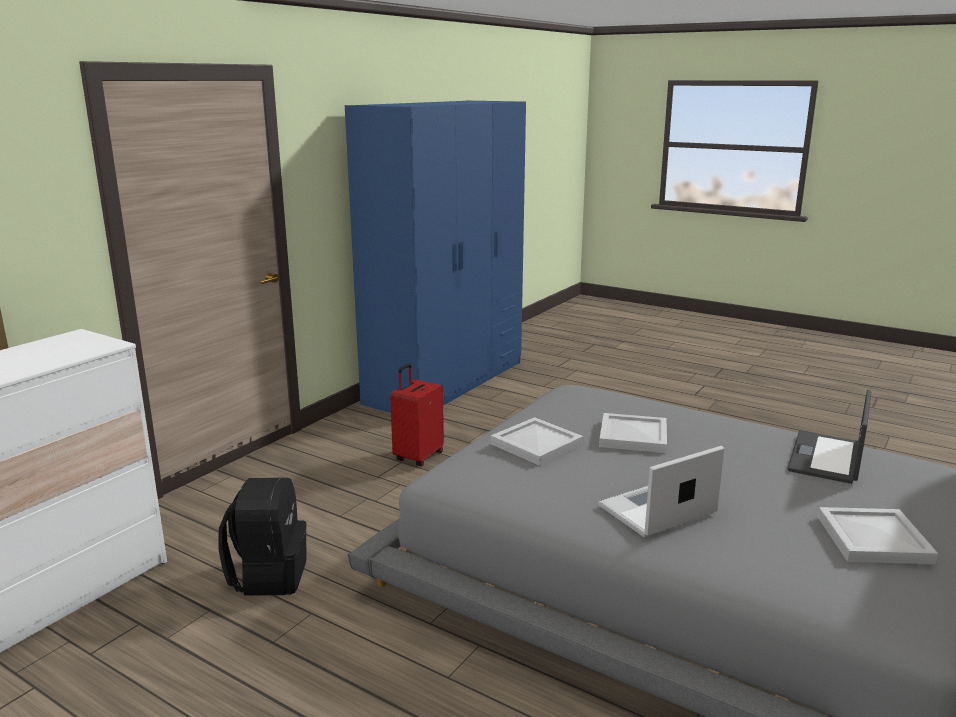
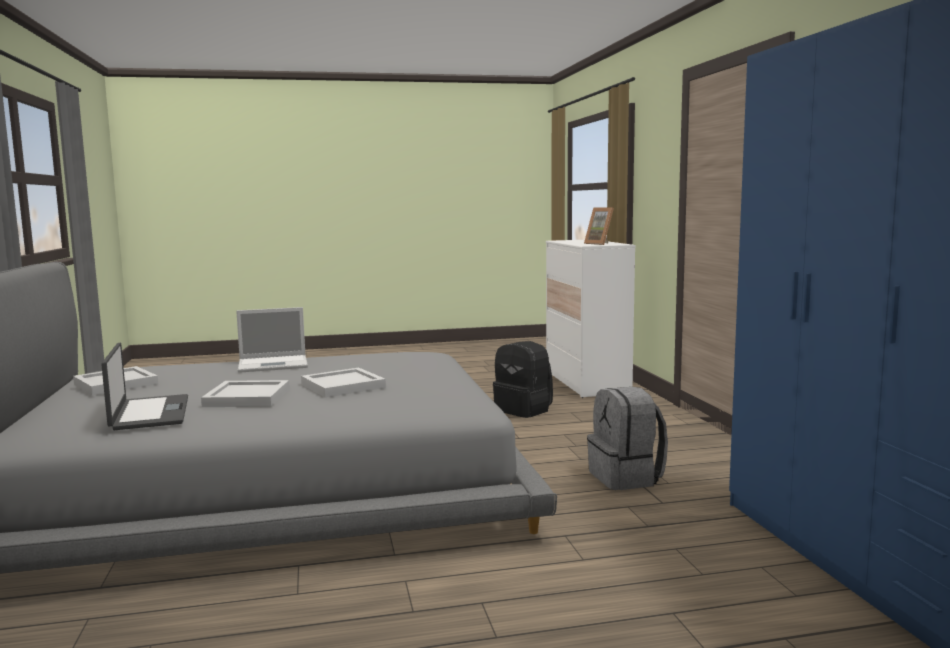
camera: 135 degrees right, 10 degrees down
(66, 346) = (601, 244): none -> picture frame
(418, 456) = (626, 478): red suitcase -> grey backpack
(536, 443) = (407, 368): white tray -> white tray (248, 398)
(655, 510) = (274, 364): laptop -> laptop turned 60 degrees clockwise

